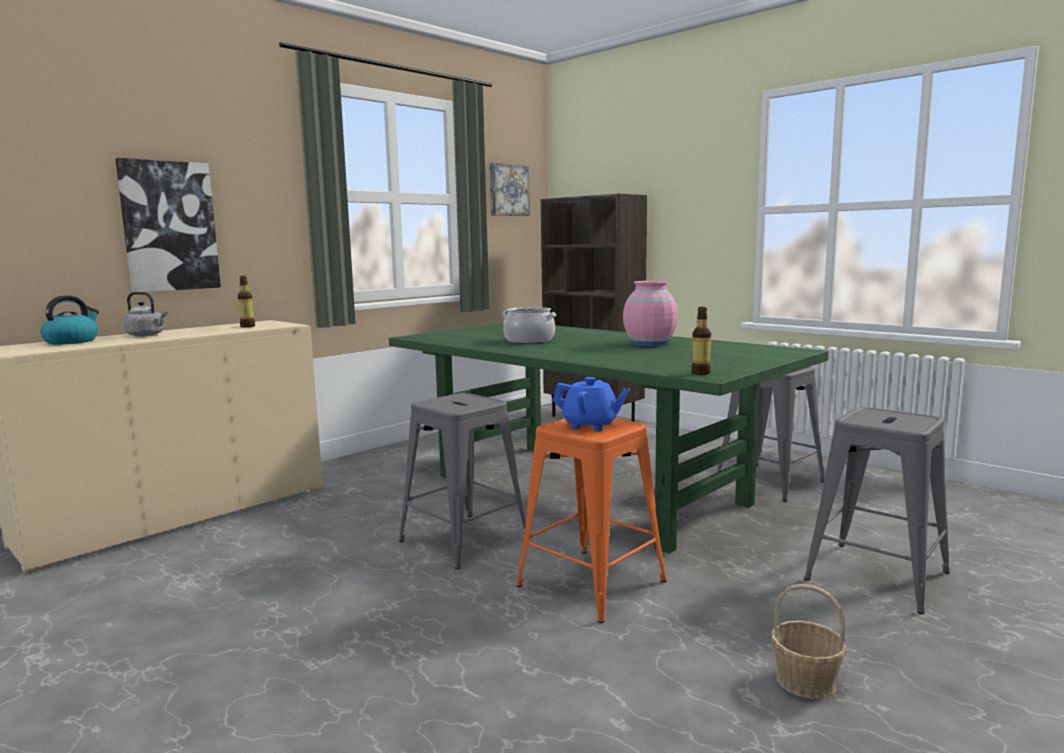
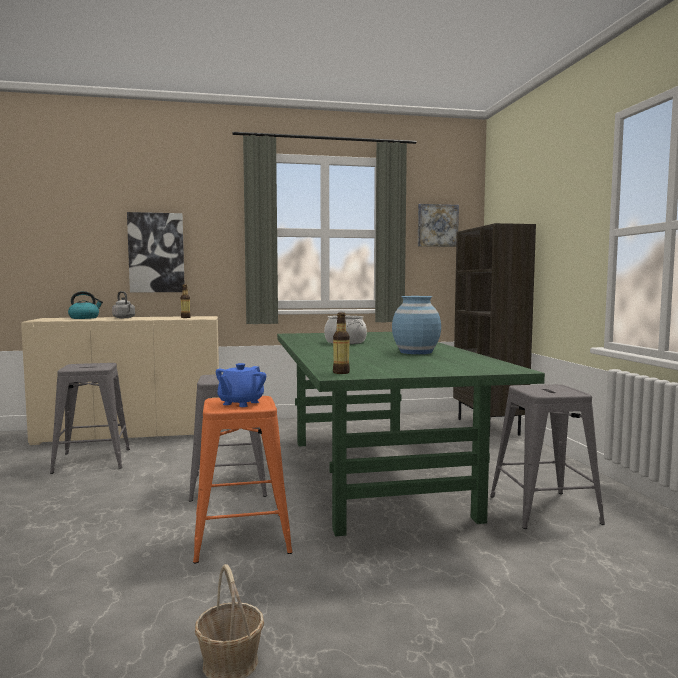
camera: 35 degrees right, 5 degrees down
(590, 425) = (240, 403): blue teapot -> blue teapot turned 60 degrees clockwise
(649, 343) = (416, 352): pink vase -> blue vase
(876, 575) = (474, 617): grey stool -> grey stool (92, 460)

